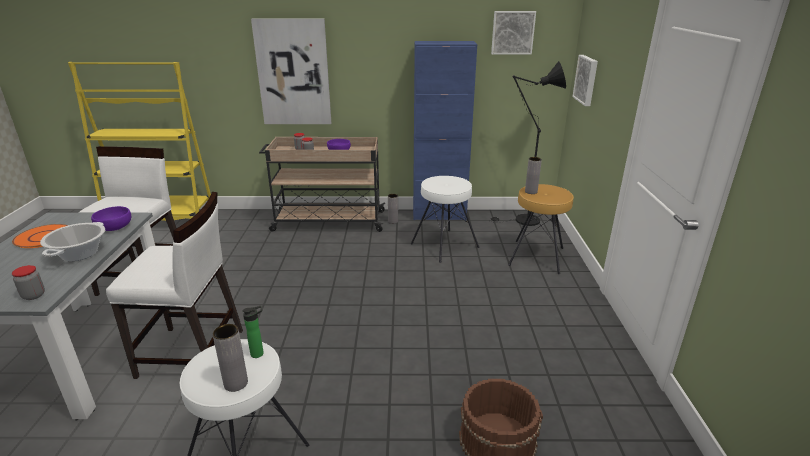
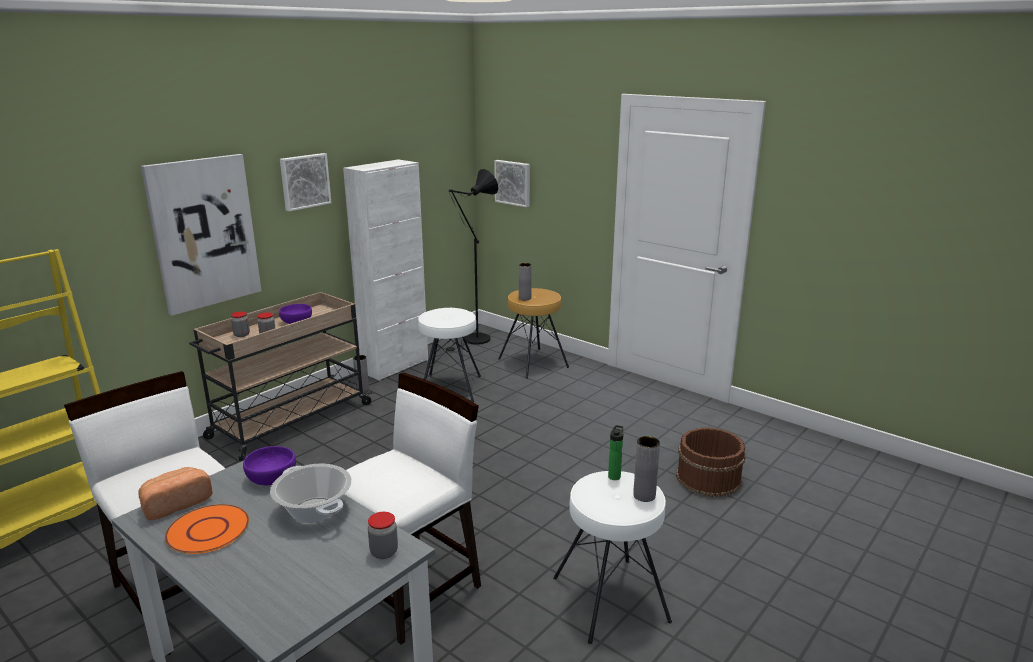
camera: 50 degrees left, 5 degrees down
(70, 218) = (176, 504): none -> bread
(439, 215) = (395, 366): blue cabinet -> white cabinet
(512, 32) = (427, 146): picture -> picture (304, 181)

